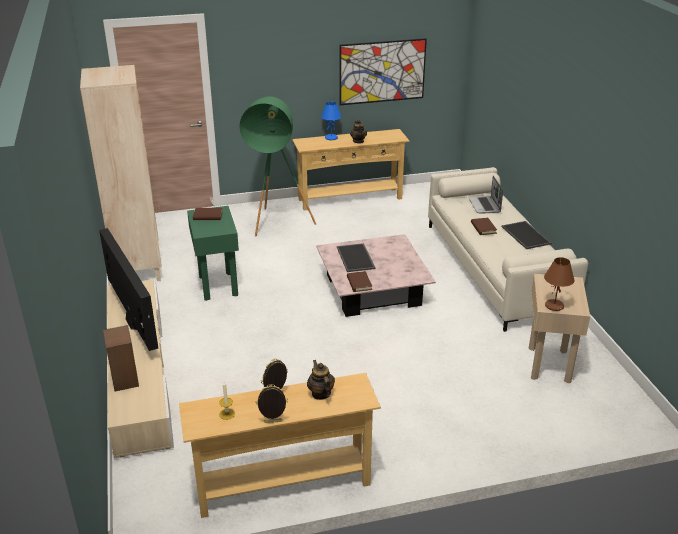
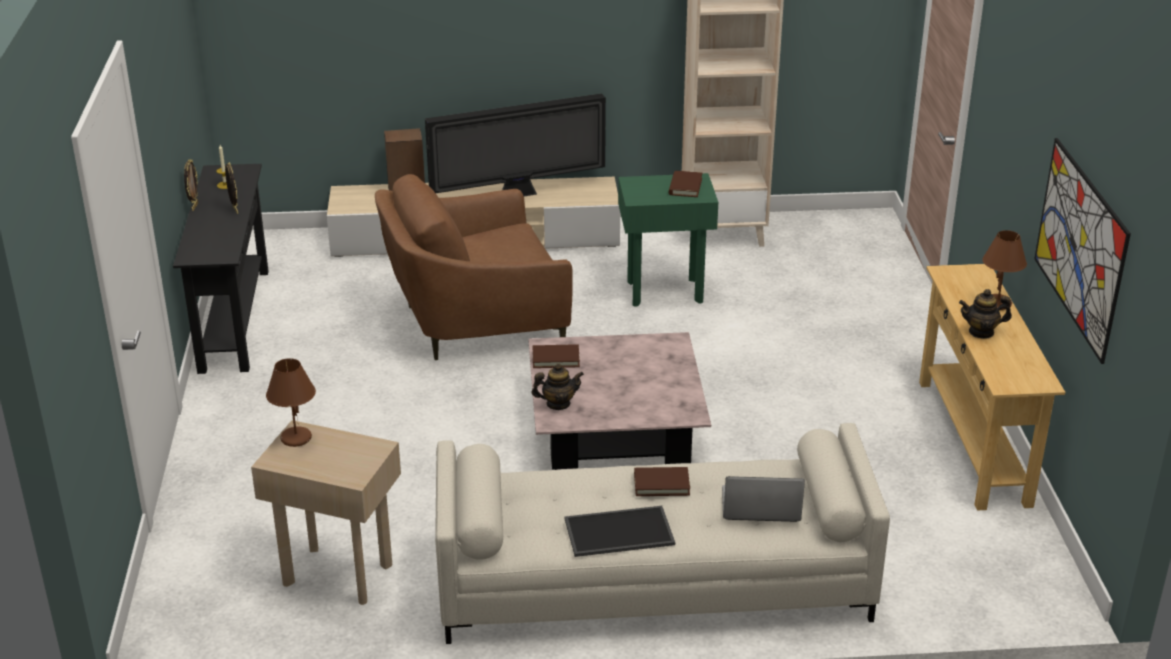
camera: 100 degrees right, 0 degrees up
(268, 355) = (475, 323): none -> brown armchair
(276, 229) = (845, 349): green floor lamp -> none
(283, 486) = (233, 319): beige console table -> black console table
(320, 393) = (220, 234): teapot -> teapot (558, 404)
(331, 138) = (998, 304): blue table lamp -> brown table lamp
(356, 258) = (635, 364): tray -> none

